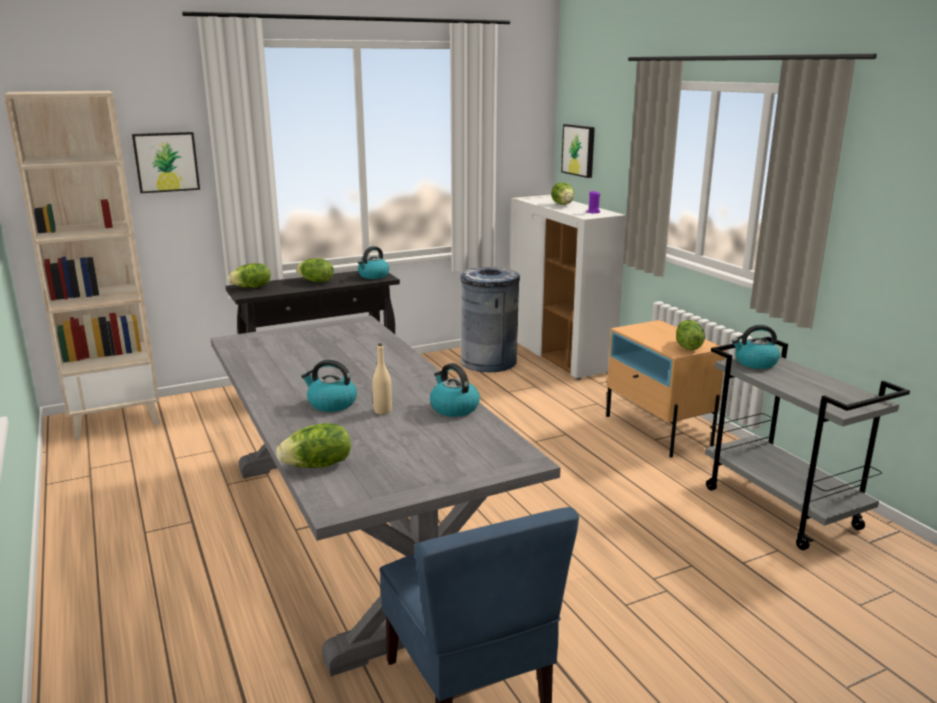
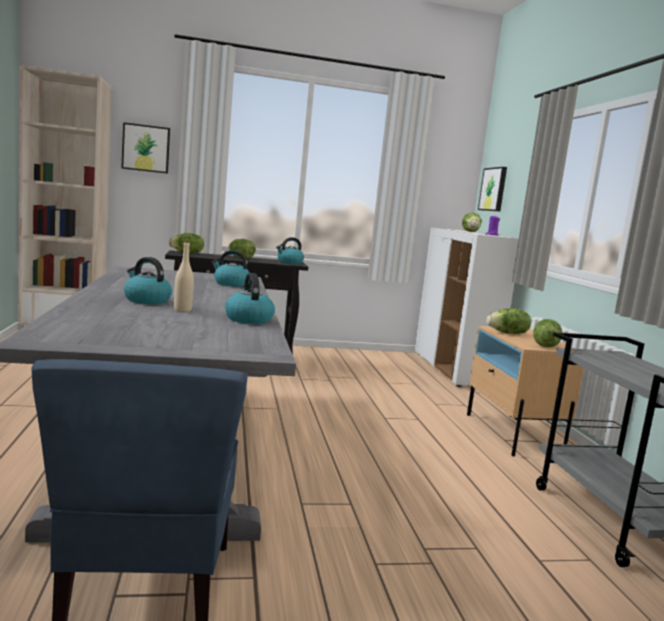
camera: 15 degrees right, 10 degrees down
(318, 465) = (70, 321): lettuce -> lettuce (508, 333)
(488, 362) = (385, 362): grey trash can -> none
(754, 363) = (600, 355): kettle -> kettle (230, 284)

